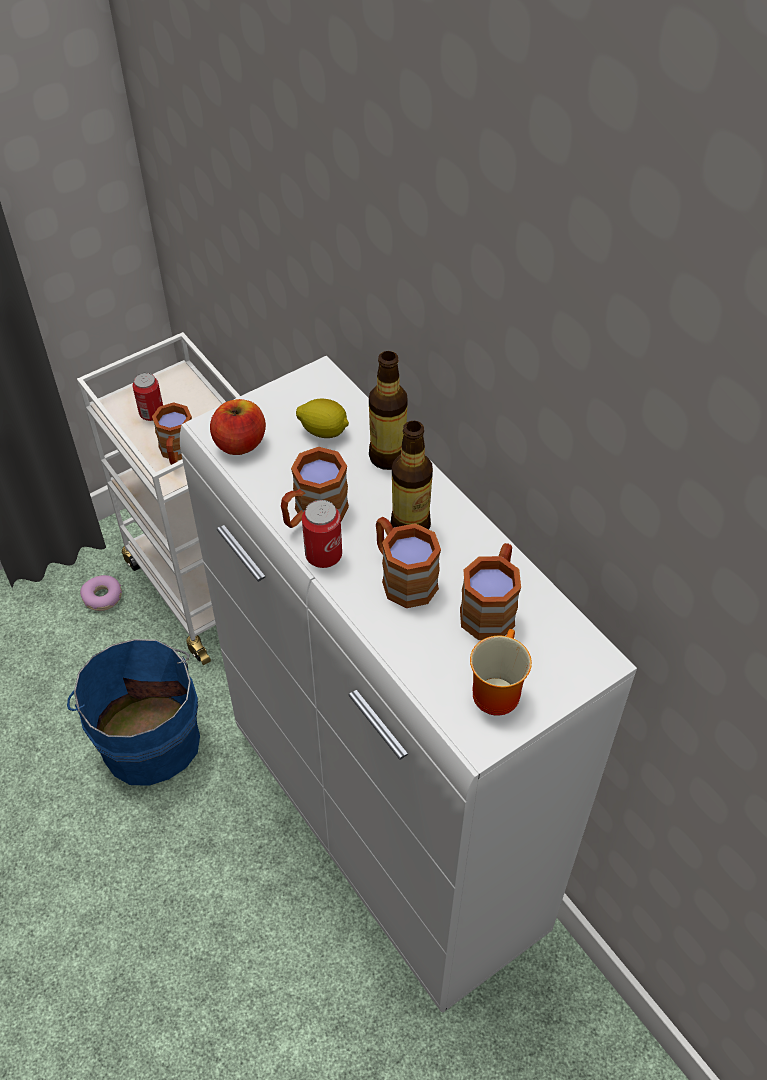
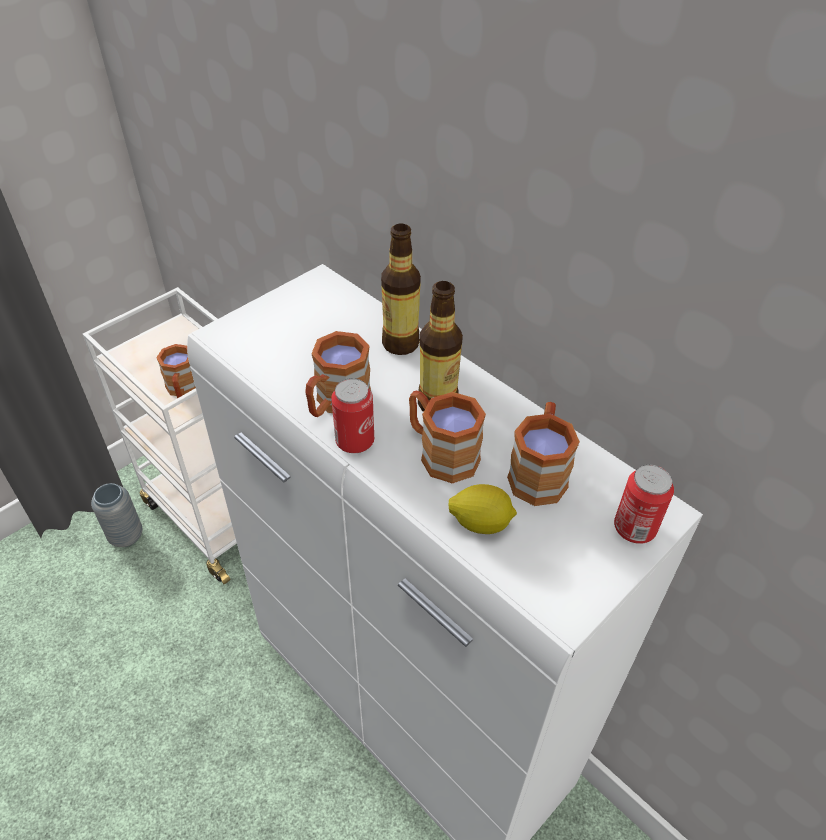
camera: 10 degrees left, 5 degrees down
(103, 597) = (126, 536): donut -> grey vase
(148, 736) = (180, 656): blue bucket -> none
(151, 413) = (156, 359): can -> can (634, 528)
(240, 443) = (250, 346): apple -> none
(324, 431) = (333, 327): lemon -> lemon (480, 523)
(493, 689) = (564, 555): mug -> none

